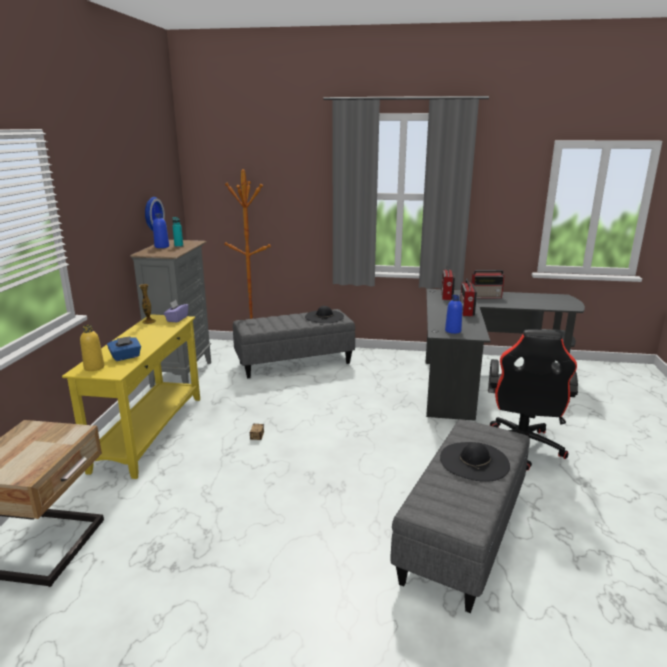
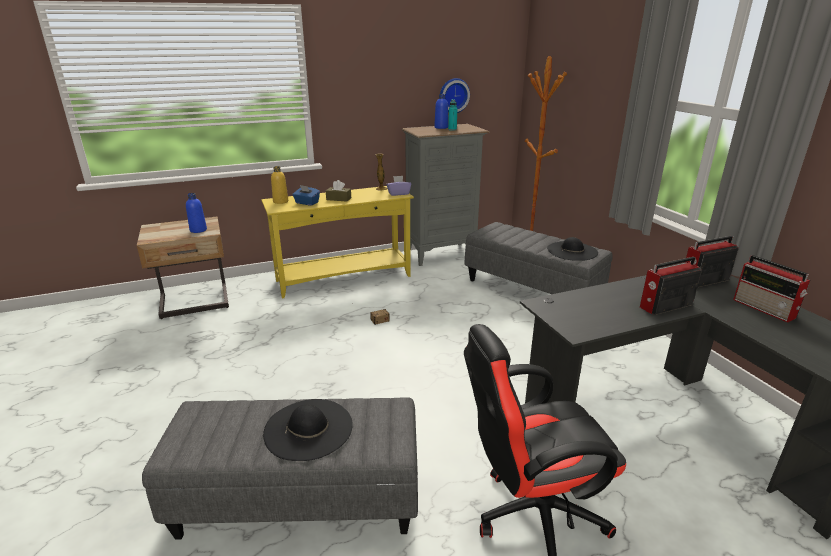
camera: 60 degrees right, 5 degrees up
(142, 342) = (338, 199): none -> brown tissue box
(453, 331) = (566, 311): blue bottle -> blue bottle (198, 230)

